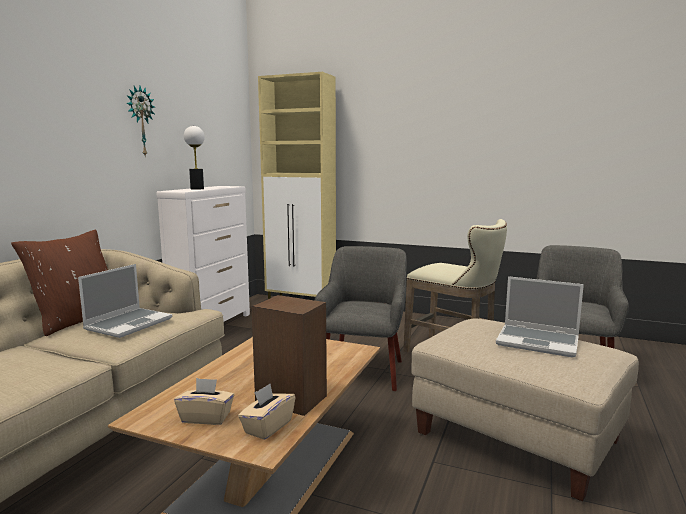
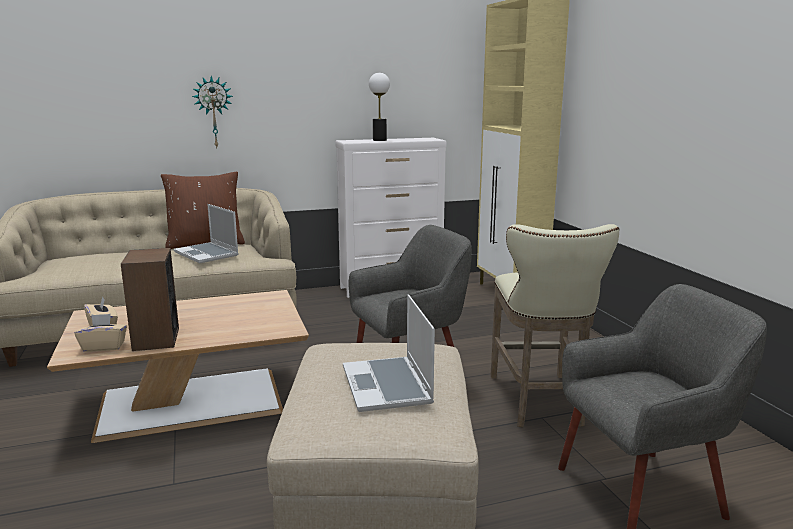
camera: 50 degrees right, 5 degrees up
(129, 323) = (207, 254): laptop -> laptop turned 60 degrees clockwise
(140, 121) = (325, 70): wall clock -> wall clock (213, 112)

